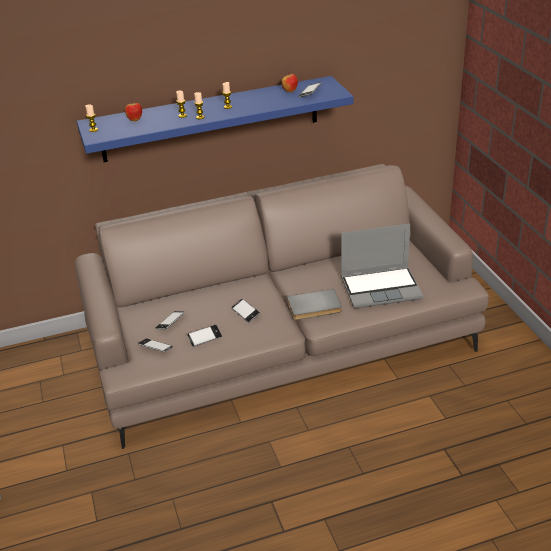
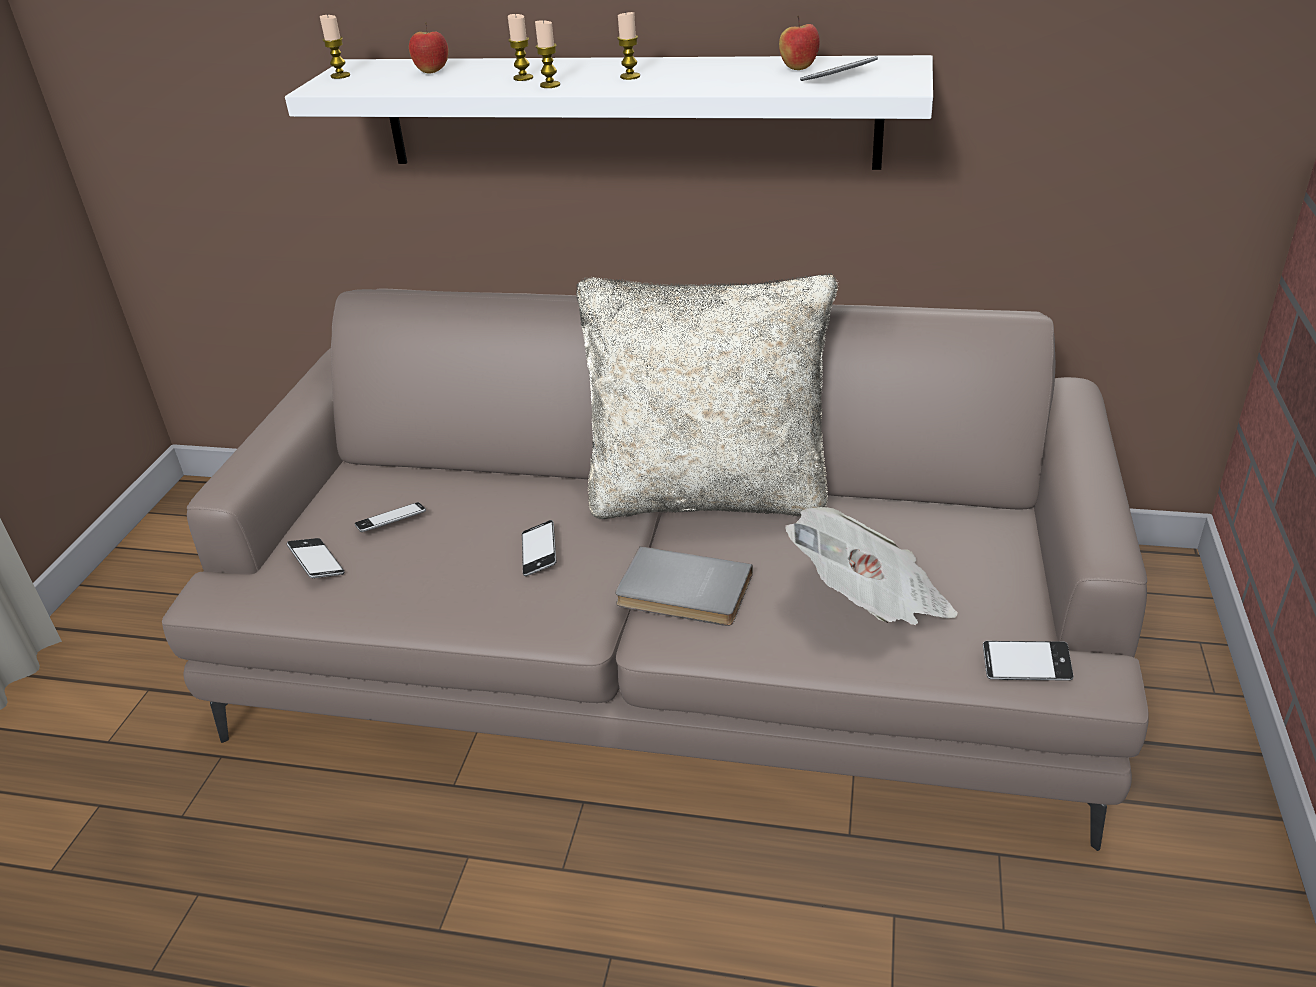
camera: 30 degrees right, 0 degrees up
(204, 338) = (416, 577): phone -> phone (1026, 666)
(211, 119) = (626, 112): blue shelf -> white shelf
(293, 272) = (710, 501): none -> beige pillow
(381, 288) = (870, 602): laptop -> newspaper

